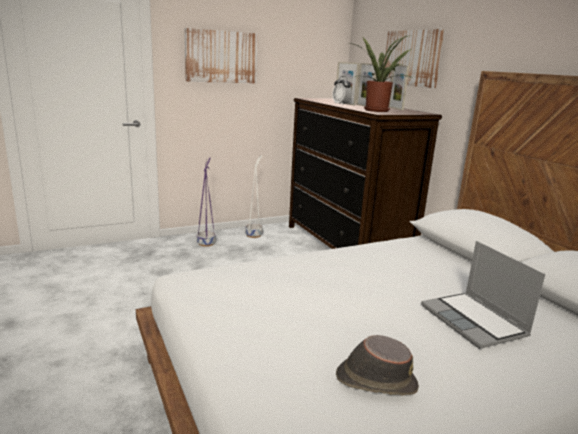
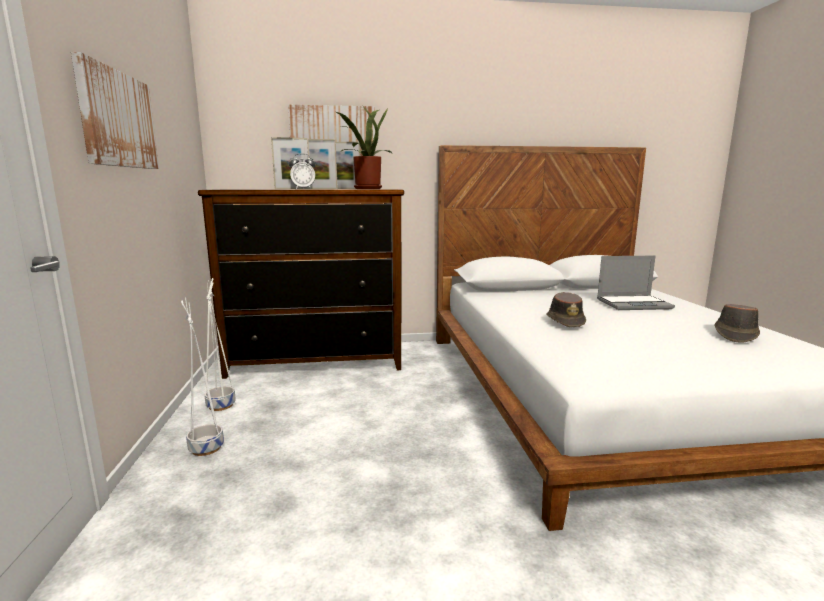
camera: 70 degrees left, 5 degrees down
(206, 243) = (206, 448): purple planter -> white planter
(334, 273) = (565, 321): none -> brown hat

